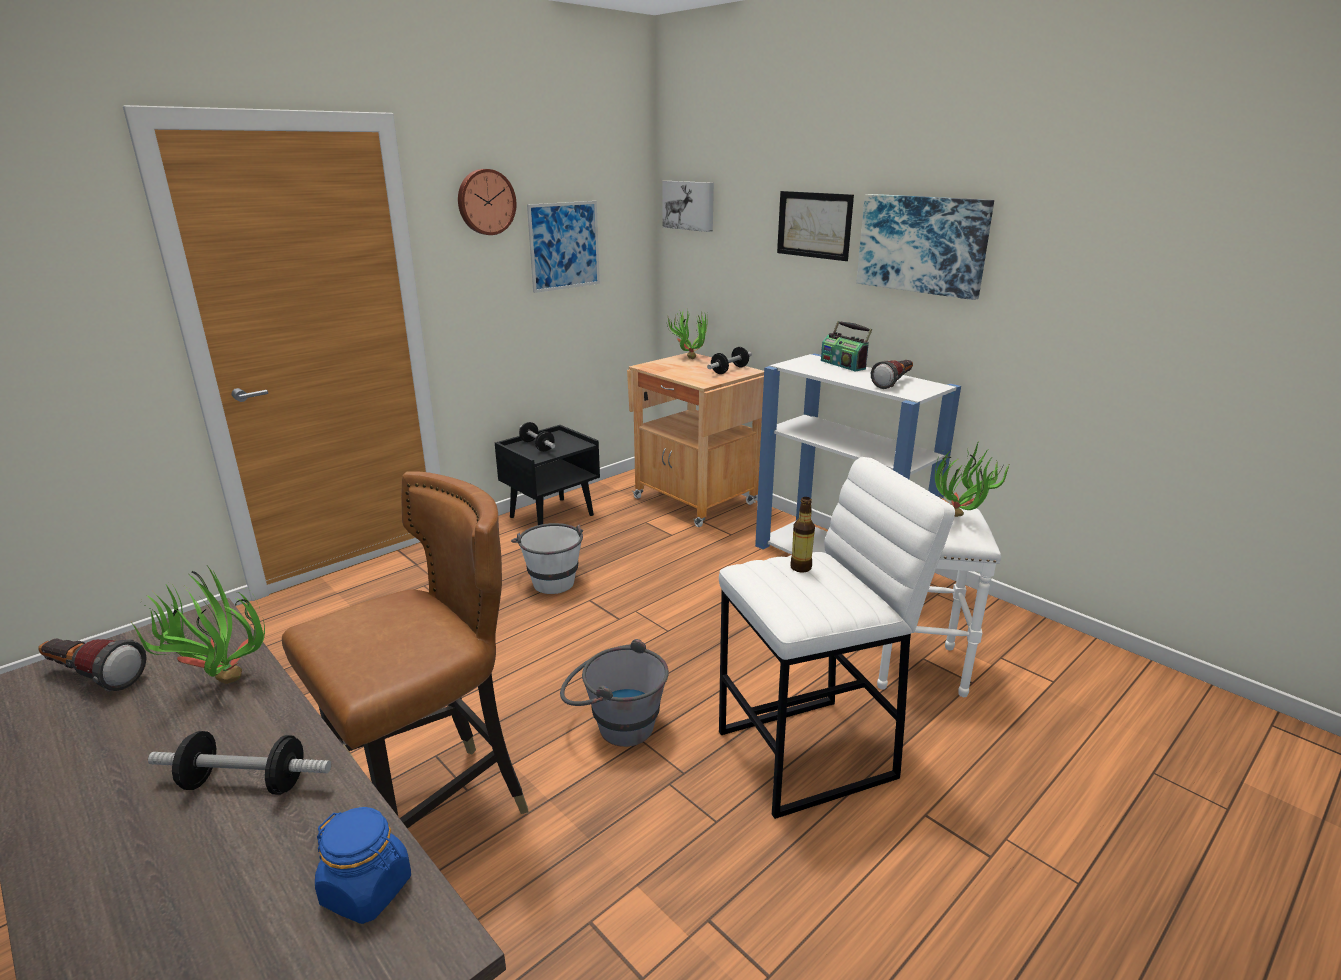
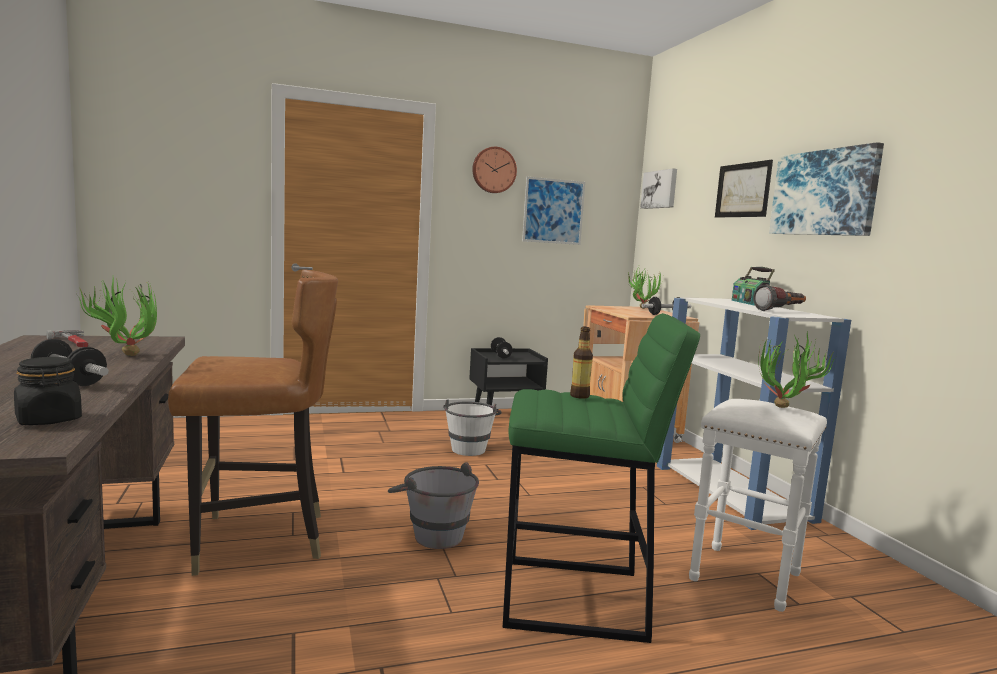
camera: 25 degrees right, 15 degrees down
(93, 677) = (74, 342): flashlight -> hammer
(367, 890) = (49, 420): blue jar -> black jar
(810, 753) = (578, 598): white stool -> green stool

